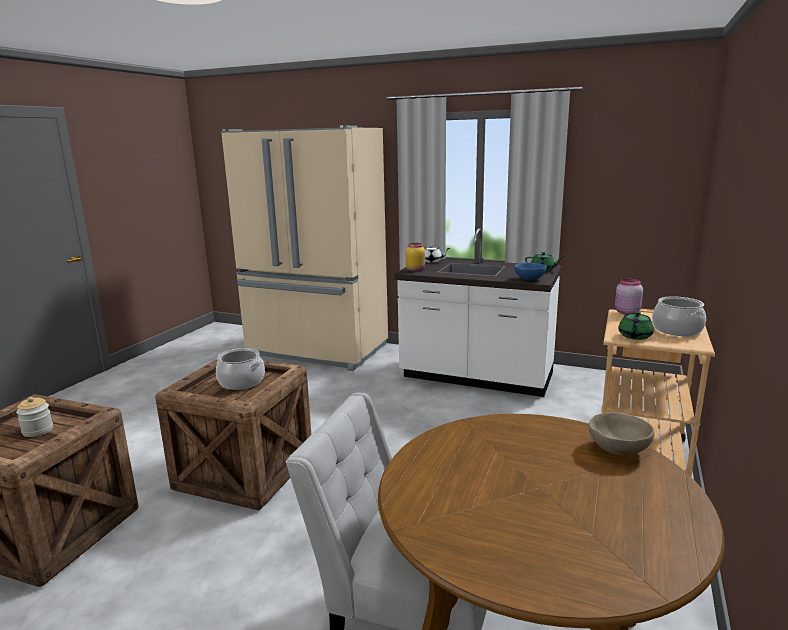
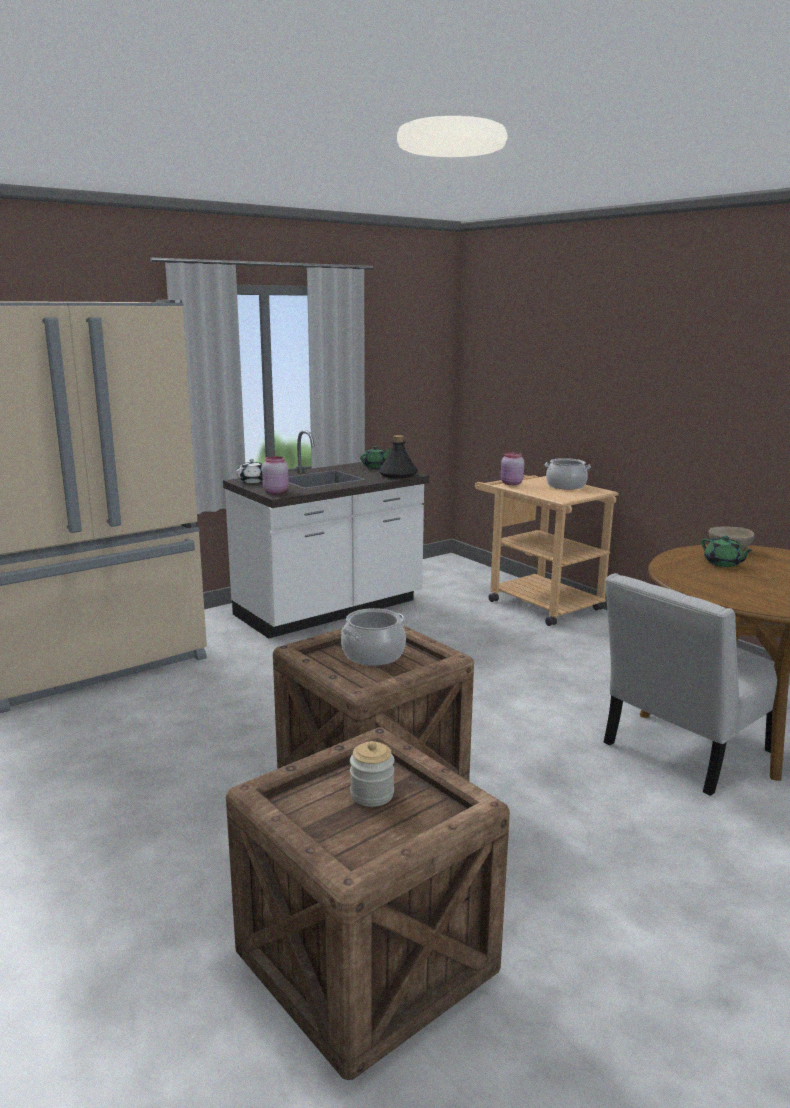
camera: 60 degrees left, 0 degrees up
(415, 269) = (275, 491): yellow jar -> pink jar
(530, 279) = (398, 475): blue bowl -> black bottle
(634, 336) = (565, 496): green teapot -> green teapot (723, 563)

